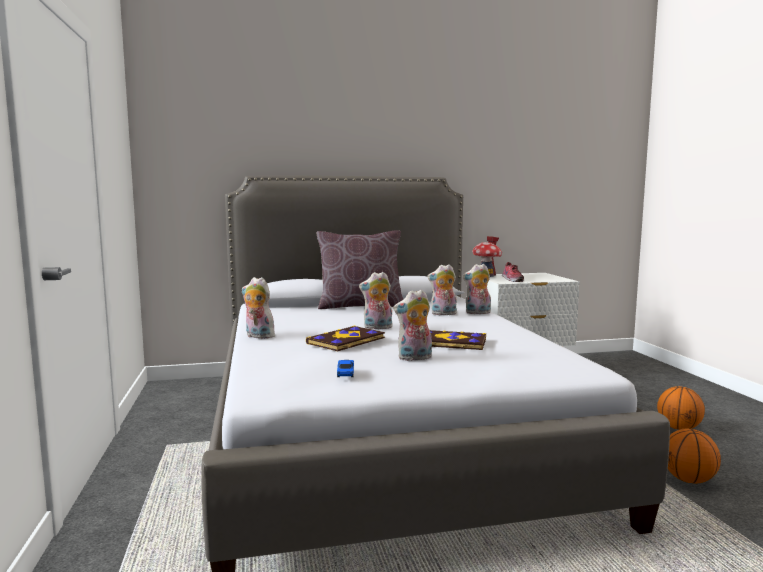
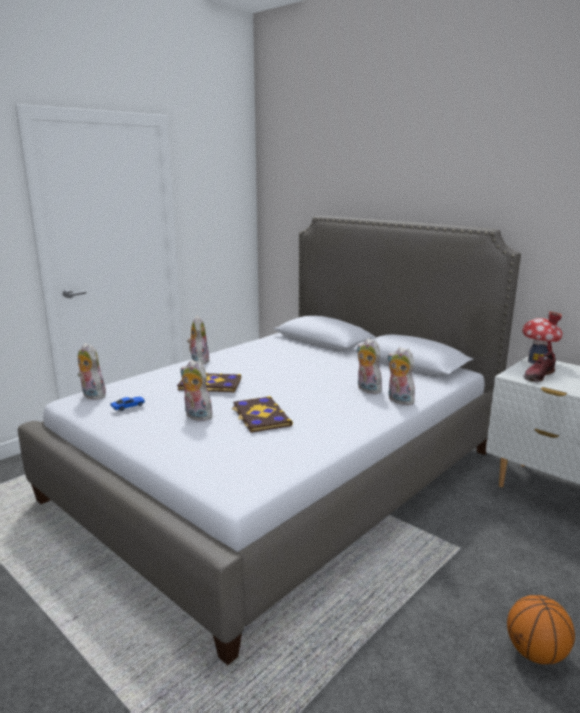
camera: 55 degrees right, 10 degrees up
(360, 306) = (344, 357): brown pillow -> none
(377, 328) = (271, 382): plush toy -> plush toy (91, 395)
(688, 480) = (376, 680): basketball -> none

